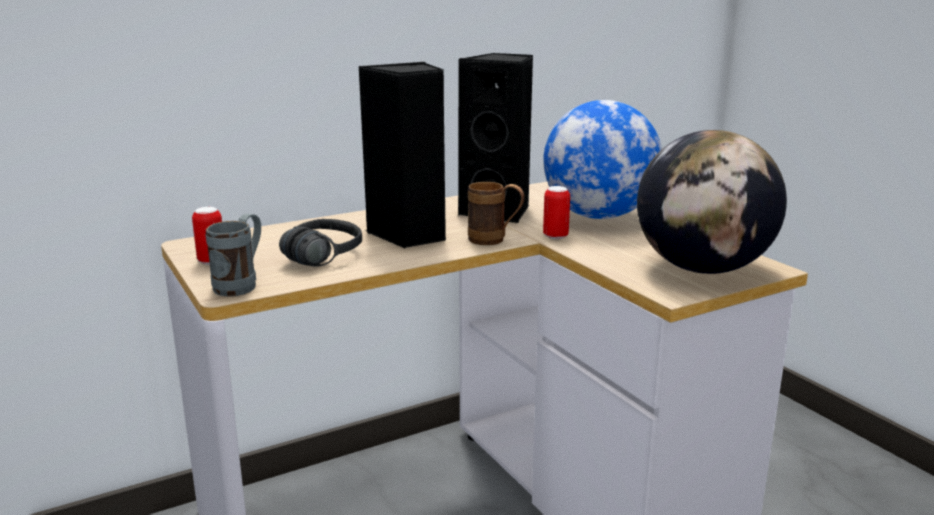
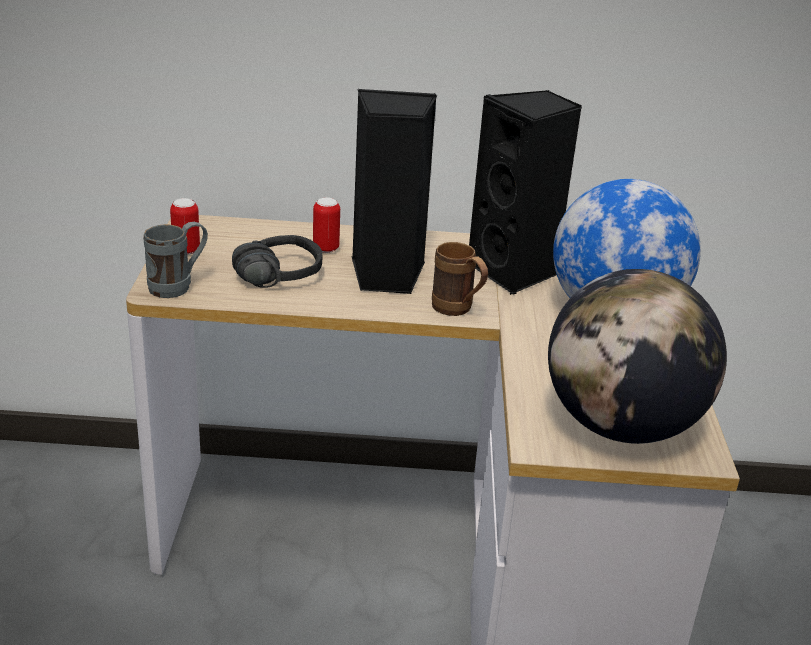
camera: 30 degrees right, 10 degrees up
(555, 236) = (527, 326): can -> can (326, 249)

